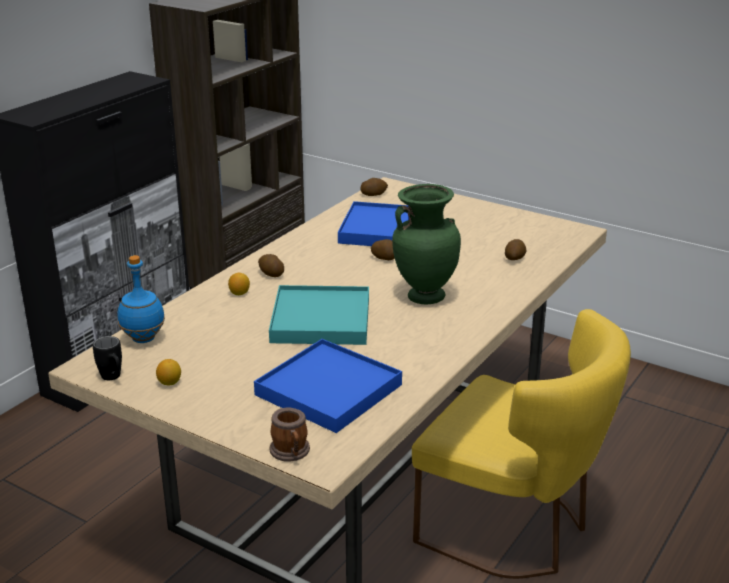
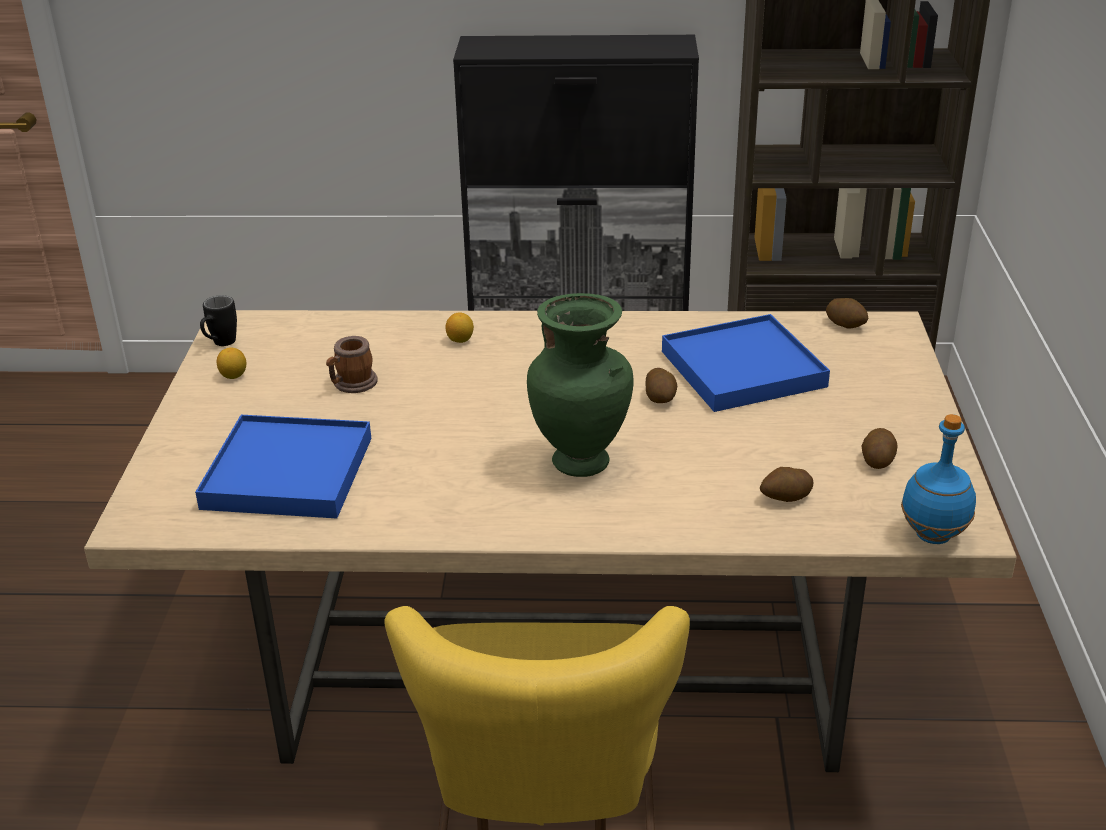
camera: 60 degrees right, 5 degrees up
(143, 339) = (309, 328): blue bottle -> blue bottle (932, 535)
(271, 274) = (528, 340): potato -> potato (877, 460)
(291, 452) = (143, 495): mug -> mug (352, 384)
(321, 320) = (447, 411): turquoise tray -> none

